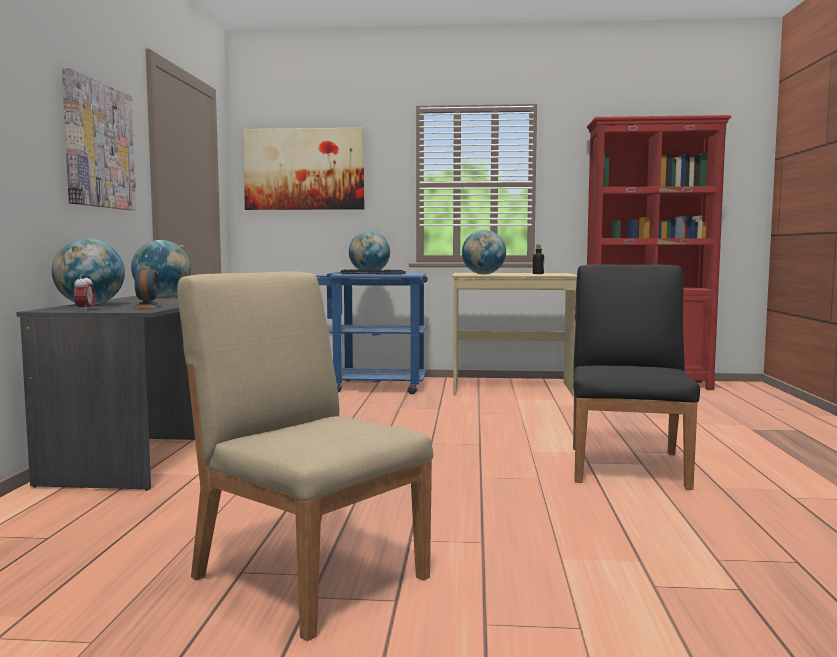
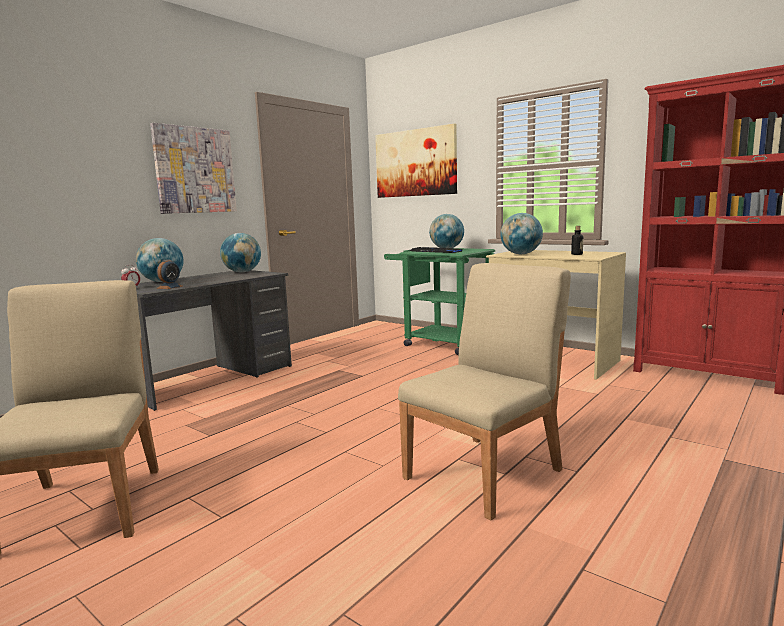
camera: 35 degrees right, 5 degrees up
(369, 386) = (441, 343): blue cart -> green cart
(628, 466) = (485, 473): black chair -> beige chair

